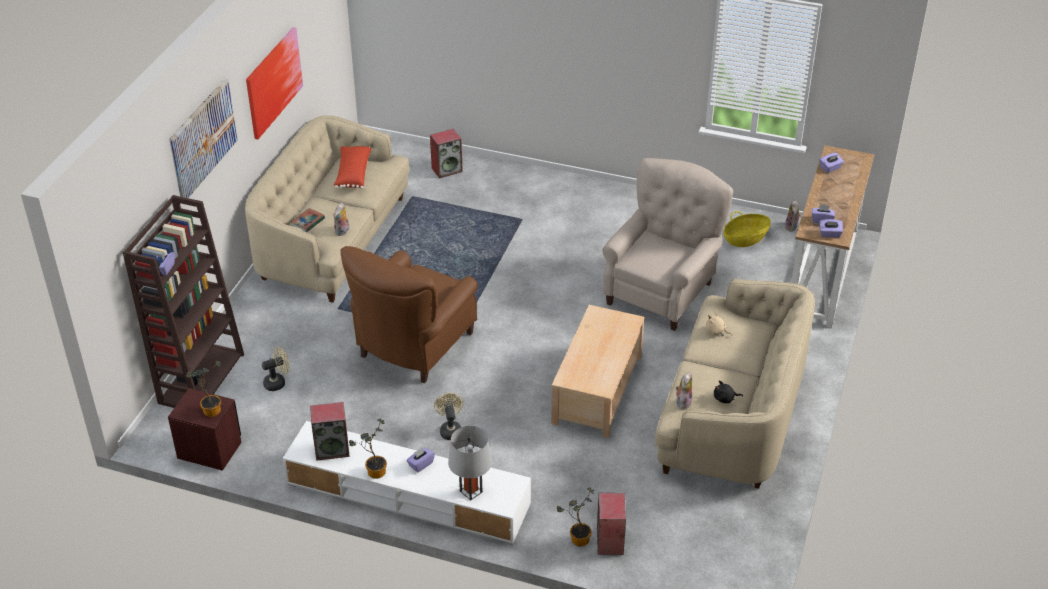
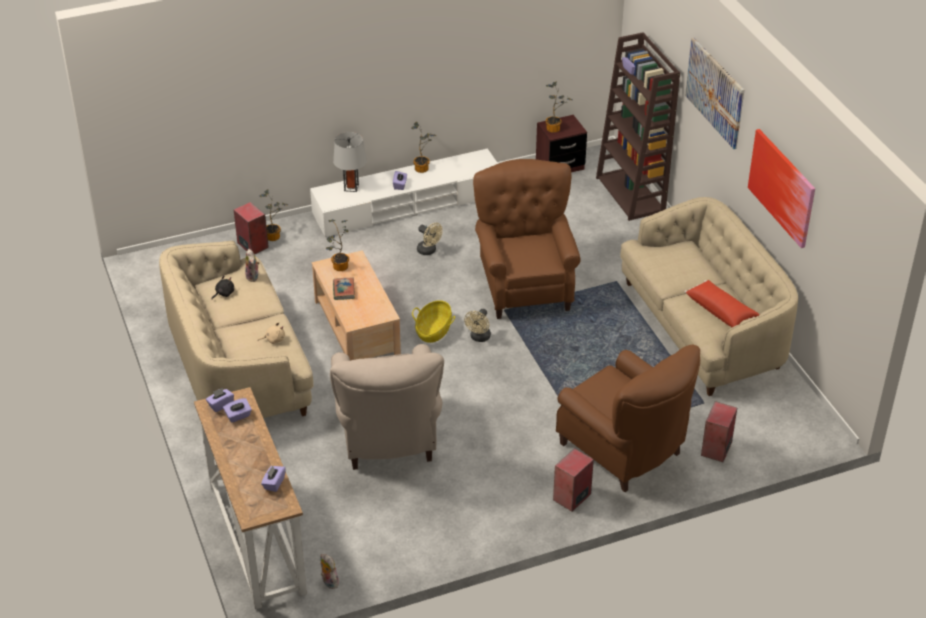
camera: 140 degrees right, 0 degrees up
(278, 382) = (579, 217): beige fan -> beige fan (479, 338)
(308, 222) = (686, 255): book -> book (344, 290)
(332, 449) = (465, 166): speaker -> speaker (572, 497)
(342, 232) = (651, 263): plush toy -> none
(507, 198) = (624, 451): none -> brown armchair
(591, 378) = (339, 268): none -> potted plant
(745, 239) = (363, 539): basket -> basket (433, 331)

